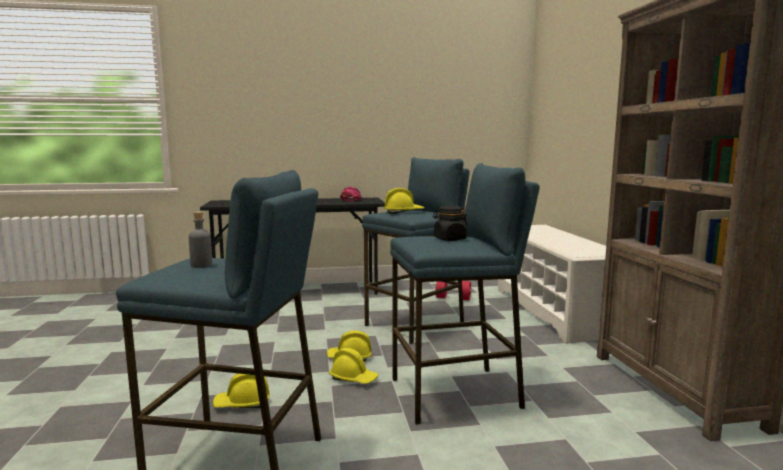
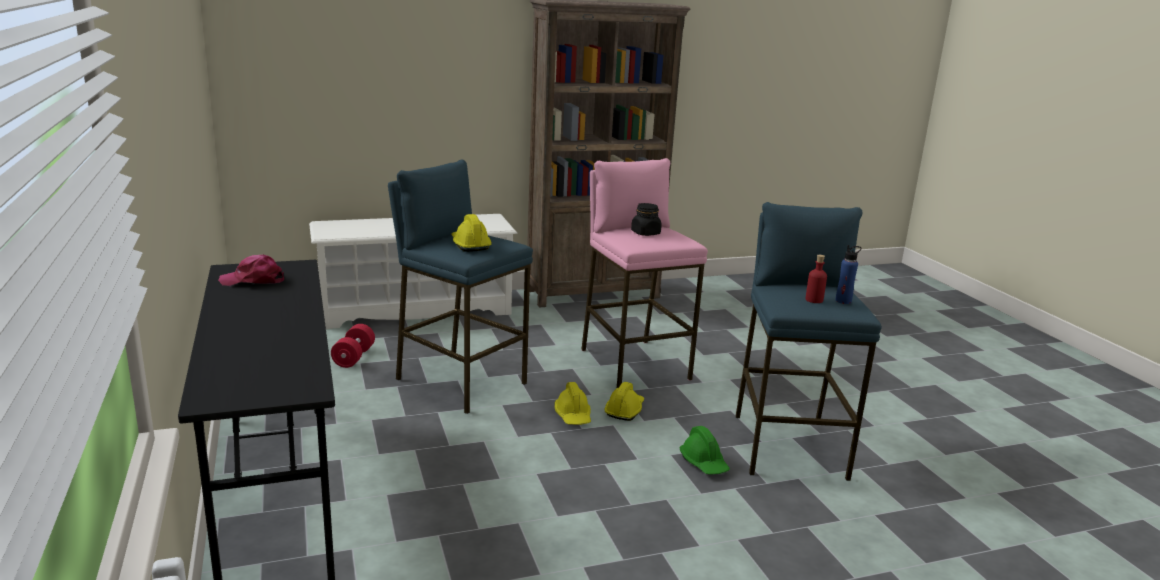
camera: 100 degrees left, 10 degrees up
(183, 274) = (843, 301): none -> blue bottle
(201, 265) = (814, 300): grey bottle -> red bottle
(242, 403) = (704, 463): yellow hard hat -> green hard hat
(456, 394) = (634, 364): blue stool -> pink stool

